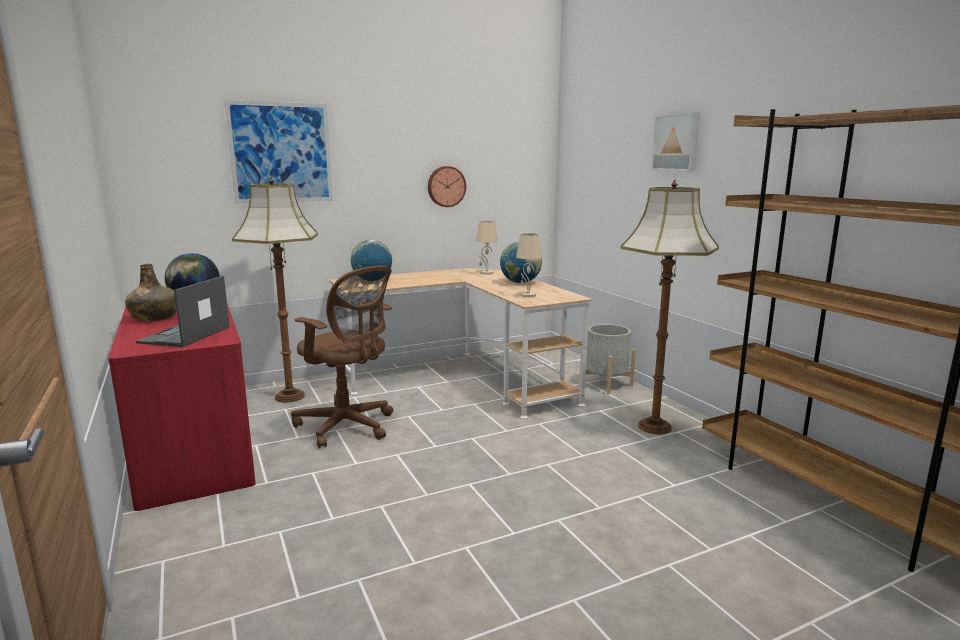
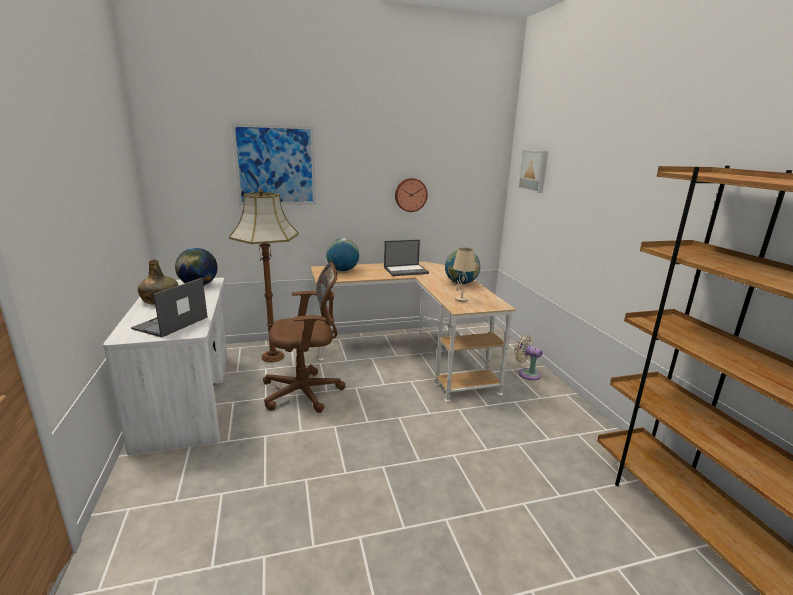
camera: 10 degrees right, 5 degrees up
(193, 447) = (188, 398): red desk -> white desk
(348, 426) = (306, 392): brown office chair -> brown office chair turned 60 degrees counterclockwise
(450, 276) = (406, 270): none -> laptop
(486, 273) = (437, 269): beige table lamp -> none
(606, 384) = (527, 373): grey planter -> beige fan
(655, 426) = (559, 426): floor lamp -> none
(676, 142) = (609, 175): picture -> picture (534, 170)

